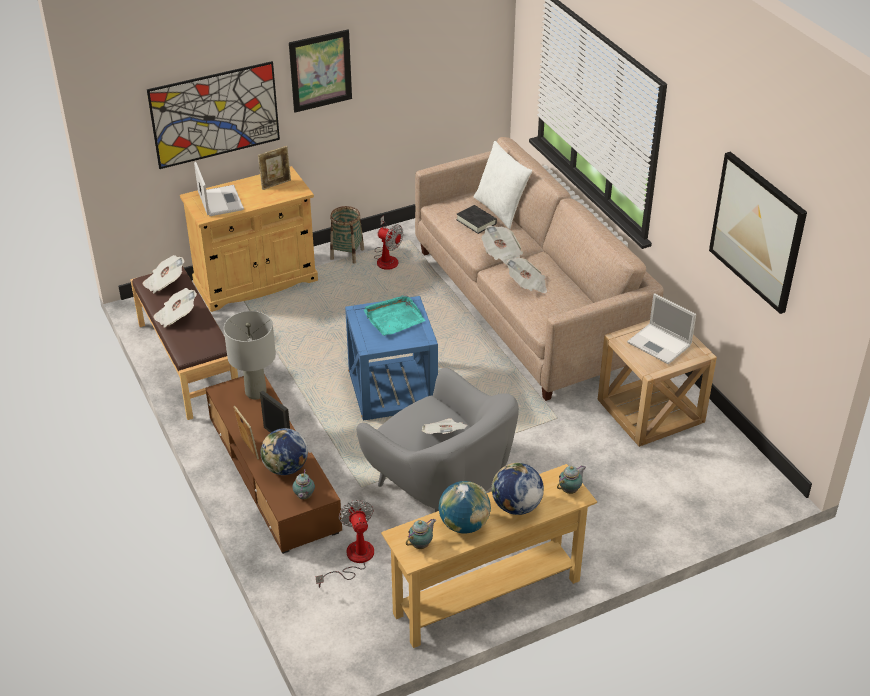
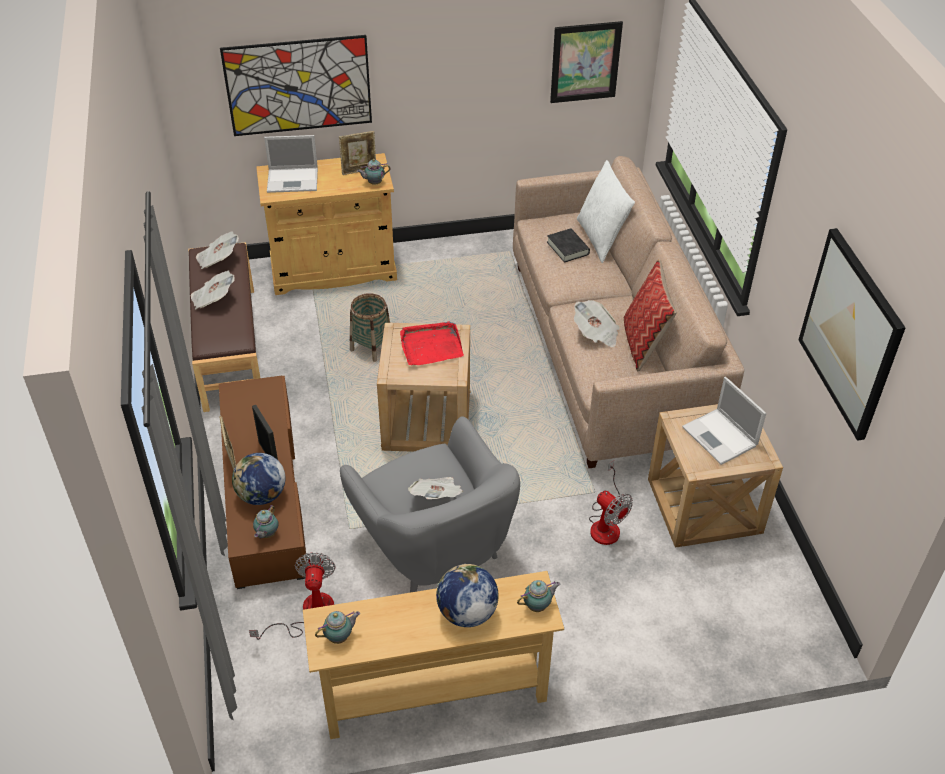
camera: 15 degrees right, 5 degrees up
(220, 201) = (293, 180): laptop -> laptop turned 90 degrees clockwise
(256, 392) = (267, 400): grey table lamp -> none
(294, 192) = (374, 183): none -> teapot
(320, 70) = (422, 52): picture -> picture (585, 62)
(347, 254) = (438, 255): basket -> basket (371, 347)
(387, 258) = (478, 268): fan -> fan (606, 523)
(392, 389) = (427, 420): blue side table -> beige side table
(393, 318) = (430, 346): turquoise tray -> red tray
(464, 525) = (398, 623): globe -> none
(502, 255) = (581, 292): newspaper -> none
(569, 286) = (643, 344): none -> pillow

